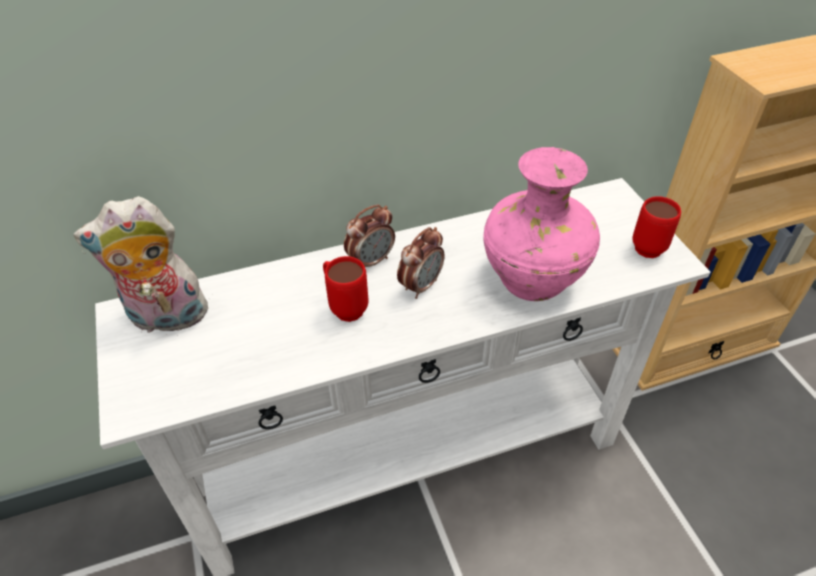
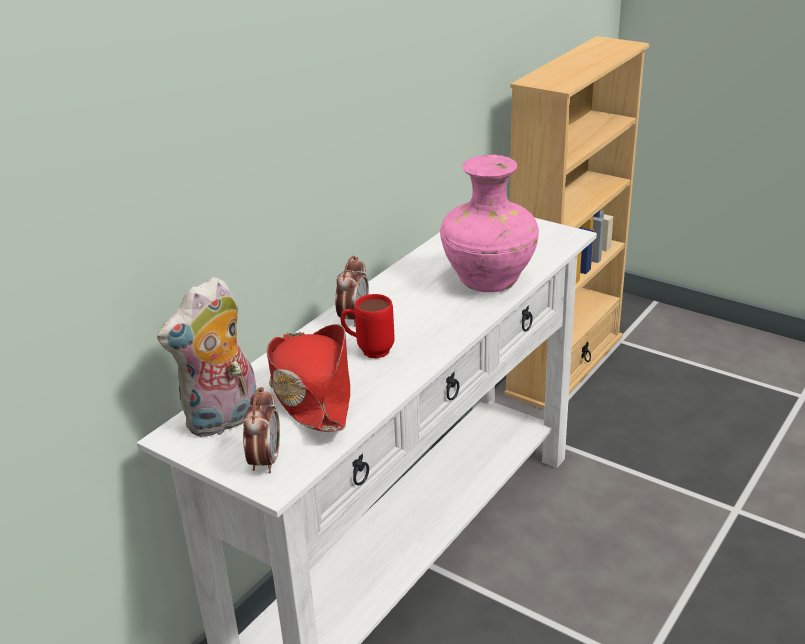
camera: 35 degrees left, 15 degrees down
(257, 326) = (312, 390): none -> red hat
(421, 286) = (412, 316): alarm clock -> alarm clock (265, 461)
(648, 245) = (542, 233): red mug -> none

